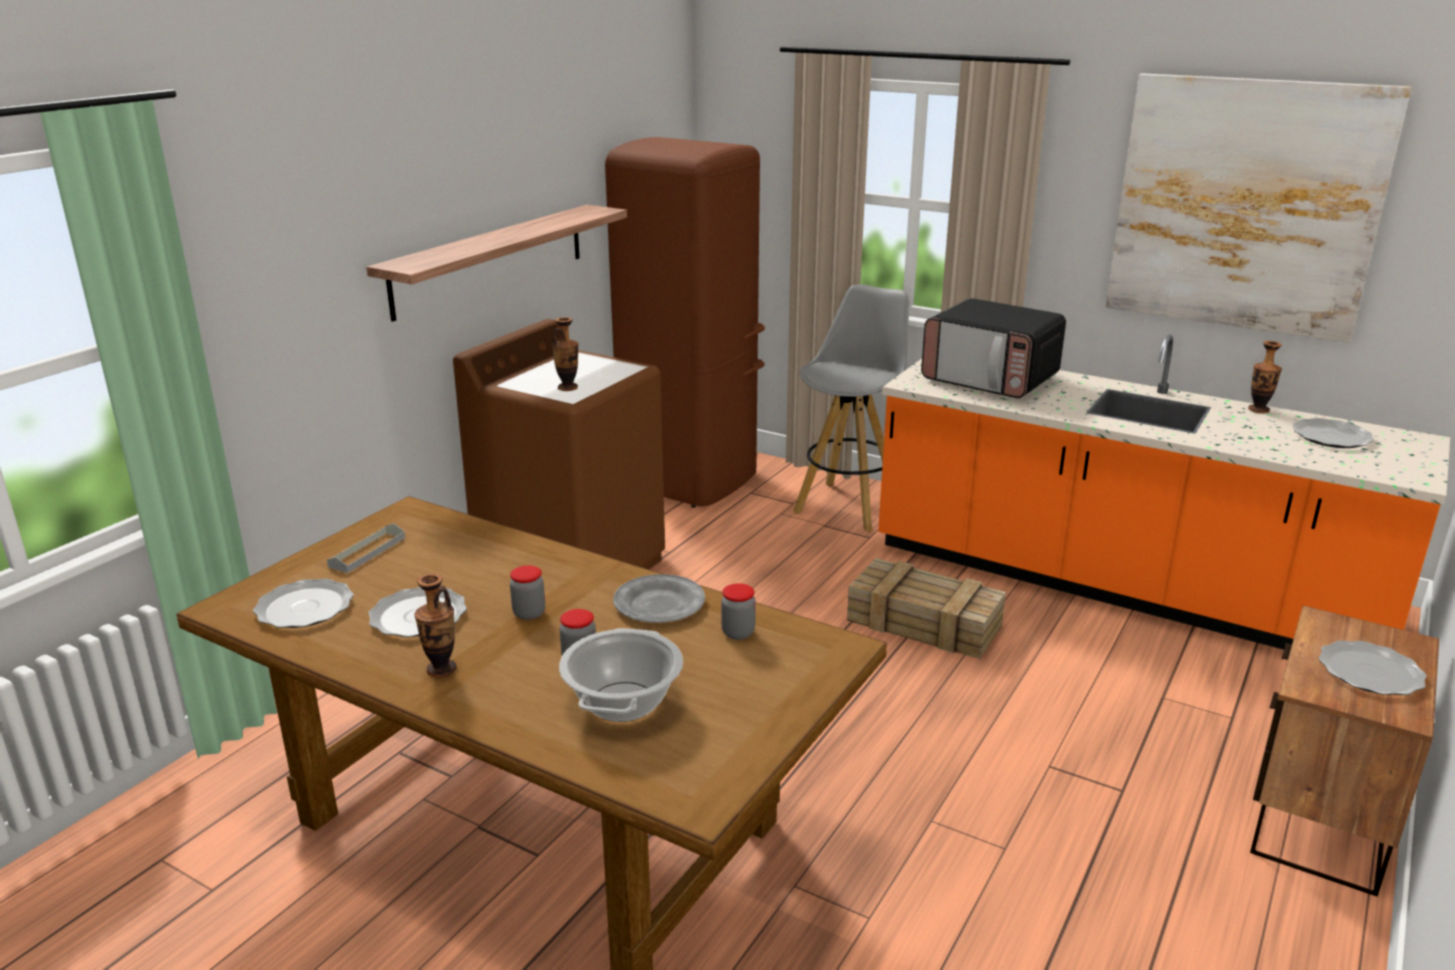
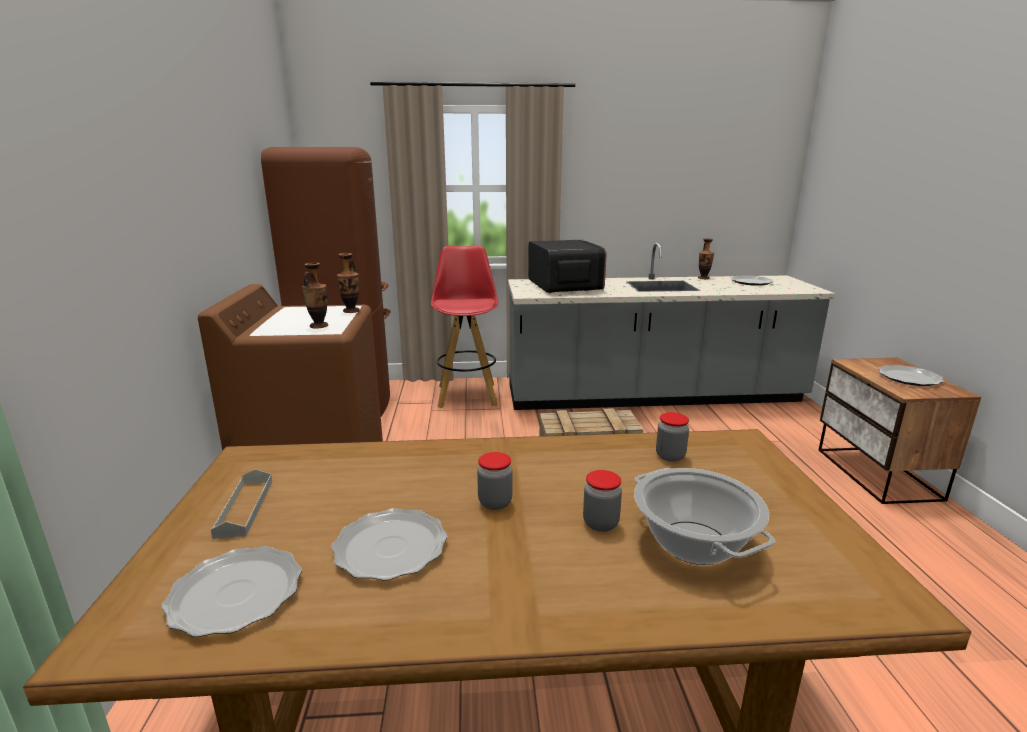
camera: 35 degrees left, 5 degrees down
(441, 669) = (494, 590): vase -> vase (351, 311)
(491, 259) = (206, 227): shelf -> none
(659, 604) = (584, 457): grey plate -> none
(849, 505) = (468, 395): grey stool -> red stool
(990, 379) = (564, 286): microwave -> microwave turned 105 degrees counterclockwise
(1121, 585) = (652, 395): orange counter -> grey counter
(1245, 206) = (673, 168): picture -> none

